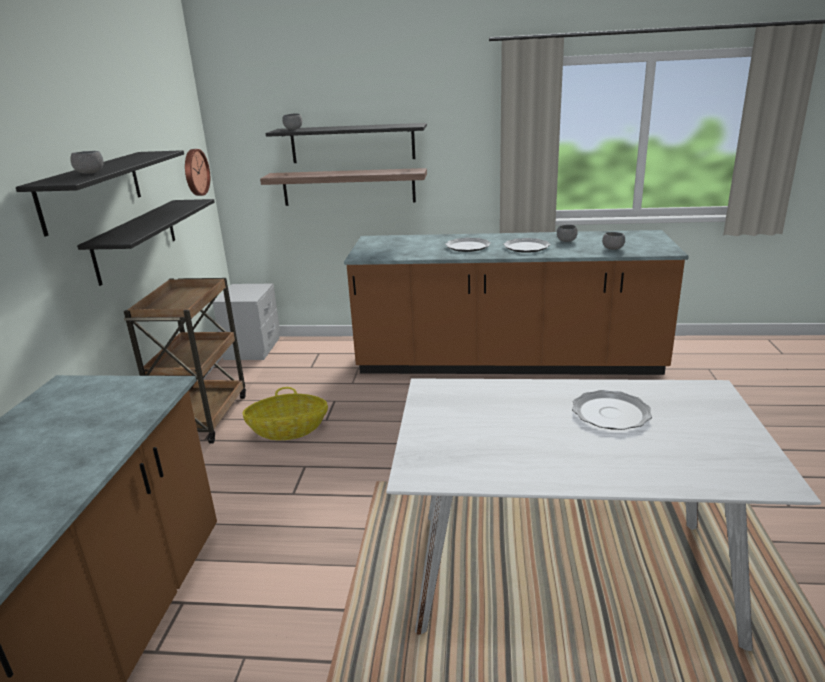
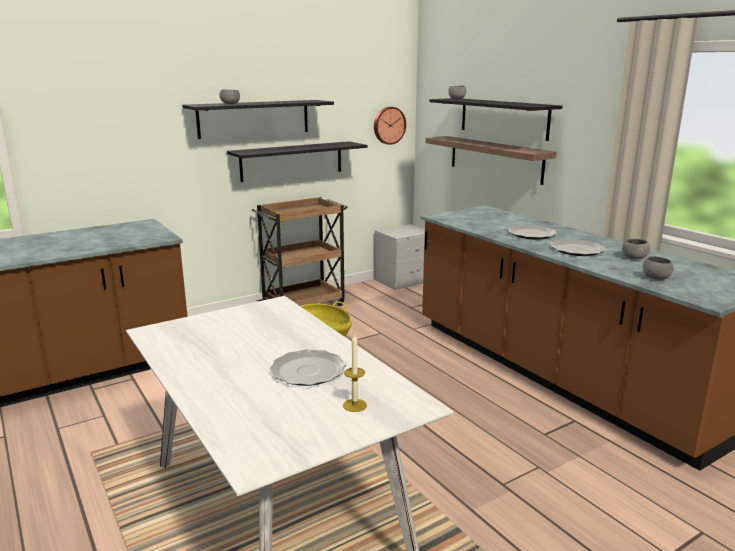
camera: 50 degrees right, 5 degrees down
(695, 412) = (354, 405): none -> candle

